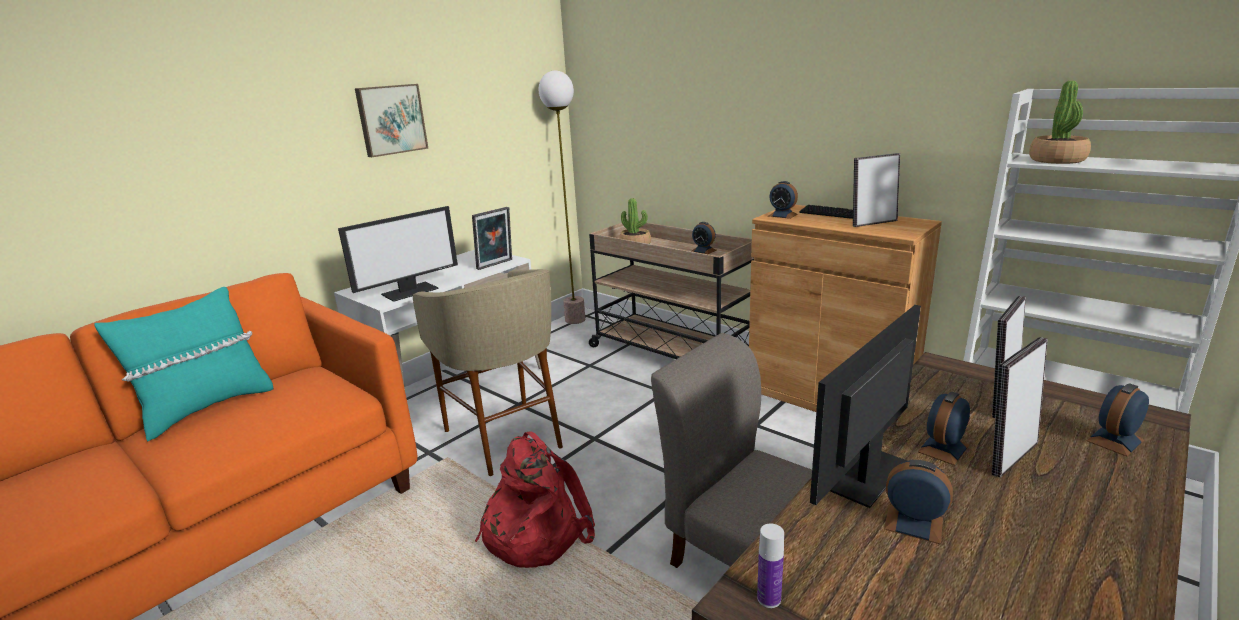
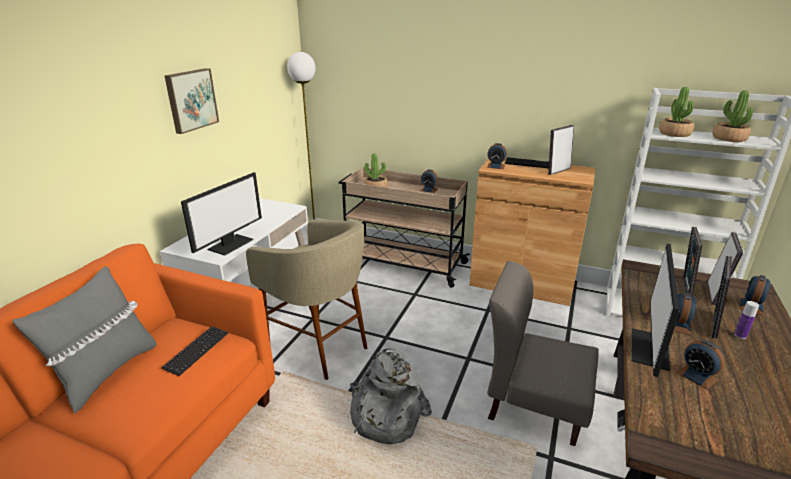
camera: 20 degrees left, 5 degrees up
(207, 408) = (106, 373): turquoise pillow -> grey pillow
(306, 400) = (196, 351): none -> keyboard
(496, 265) = (283, 213): picture frame -> picture frame (715, 294)
(535, 531) = (385, 415): red backpack -> grey backpack
(769, 598) = (662, 439): bottle -> bottle (740, 335)
(913, 523) = (697, 376): alarm clock -> alarm clock turned 135 degrees counterclockwise
(1156, 165) = (729, 138): none -> potted plant

